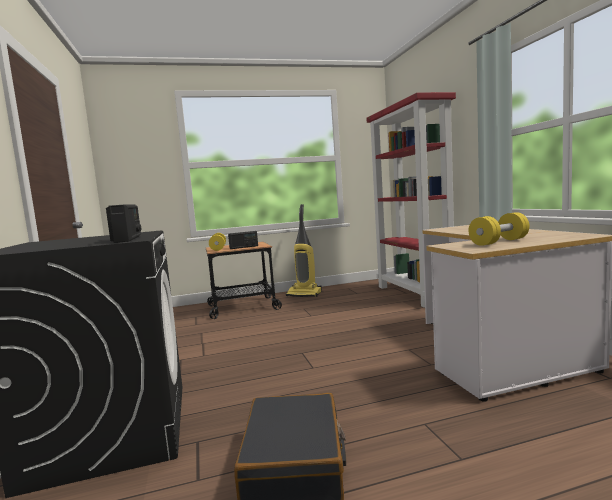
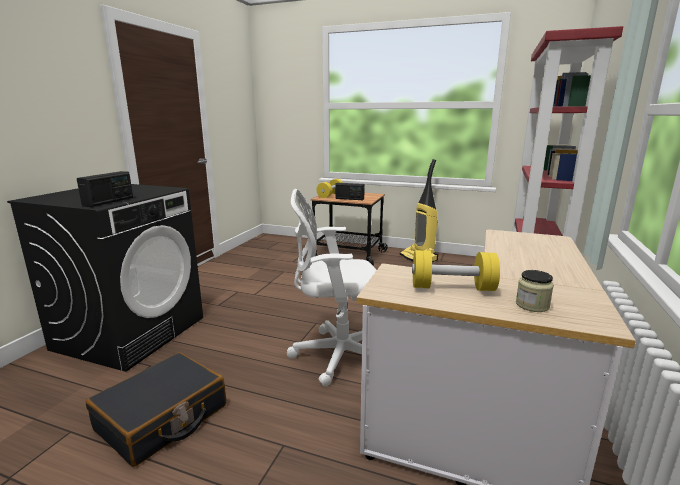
camera: 35 degrees right, 10 degrees up
(357, 363) = (337, 355): none -> white office chair
(551, 237) = (532, 305): none -> jar

